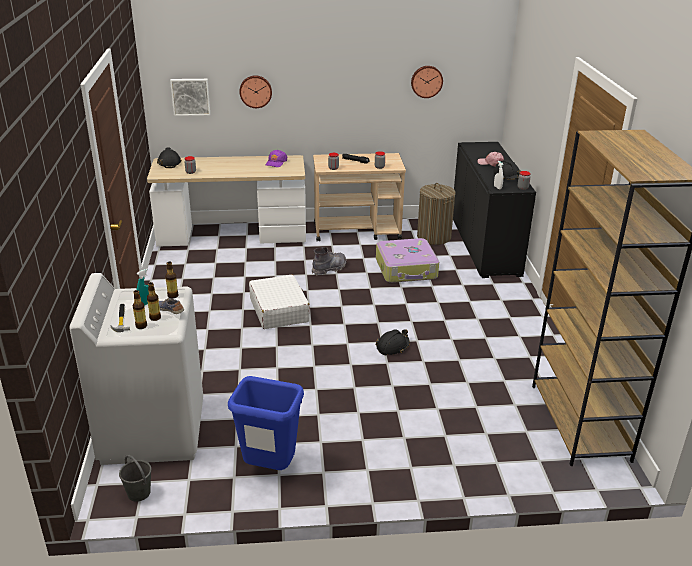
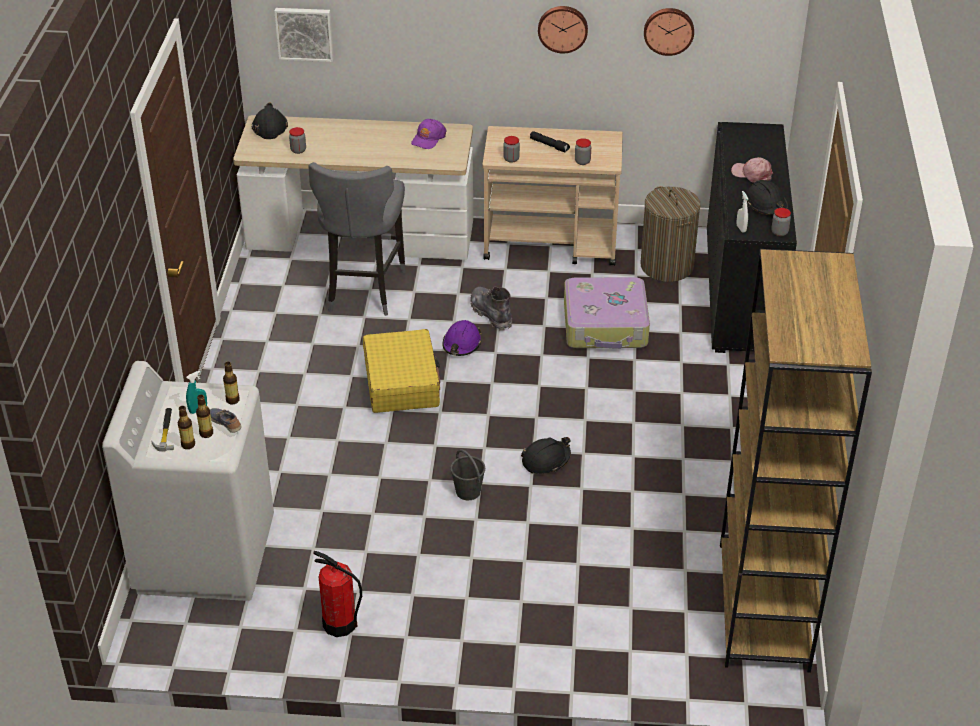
camera: 10 degrees right, 10 degrees up
(139, 493) = (179, 637): grey bucket -> grey bucket (468, 492)
(240, 263) = (363, 291): none -> grey stool
(255, 91) = (402, 31): wall clock -> wall clock (563, 28)
(269, 469) = (340, 624): blue trash can -> fire extinguisher
(279, 310) = (402, 382): white suitcase -> yellow suitcase
(314, 286) = (461, 344): none -> purple hard hat
(329, 269) = (491, 314): grey boot -> grey boot turned 90 degrees counterclockwise

